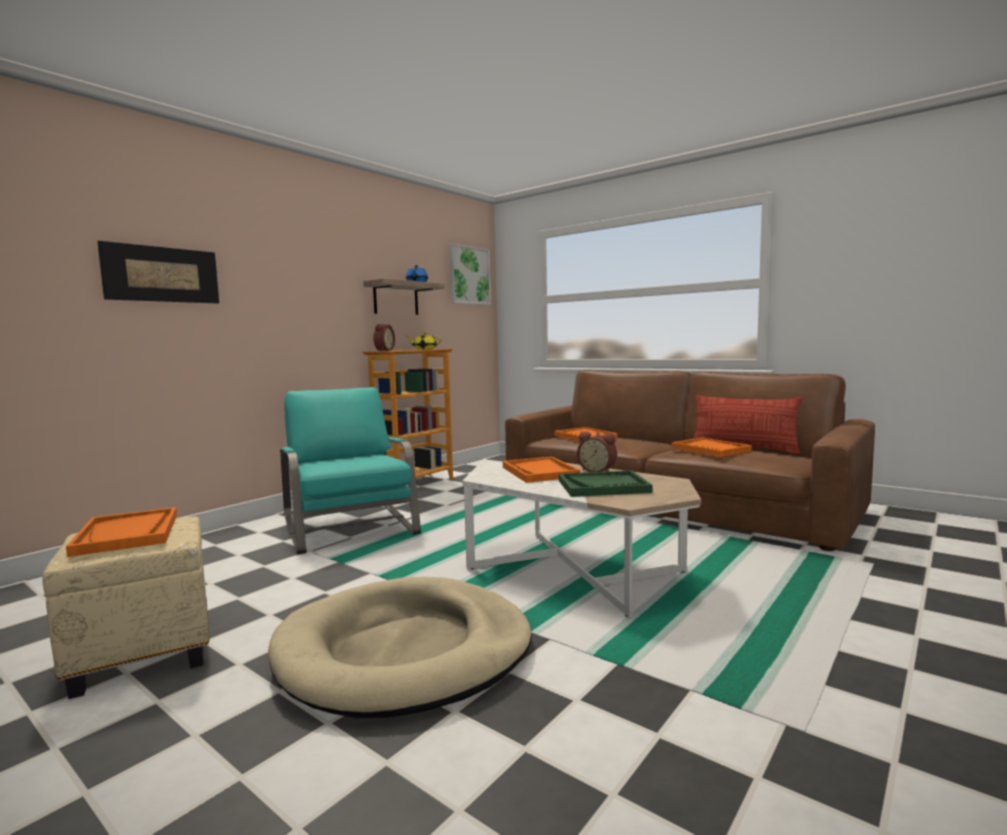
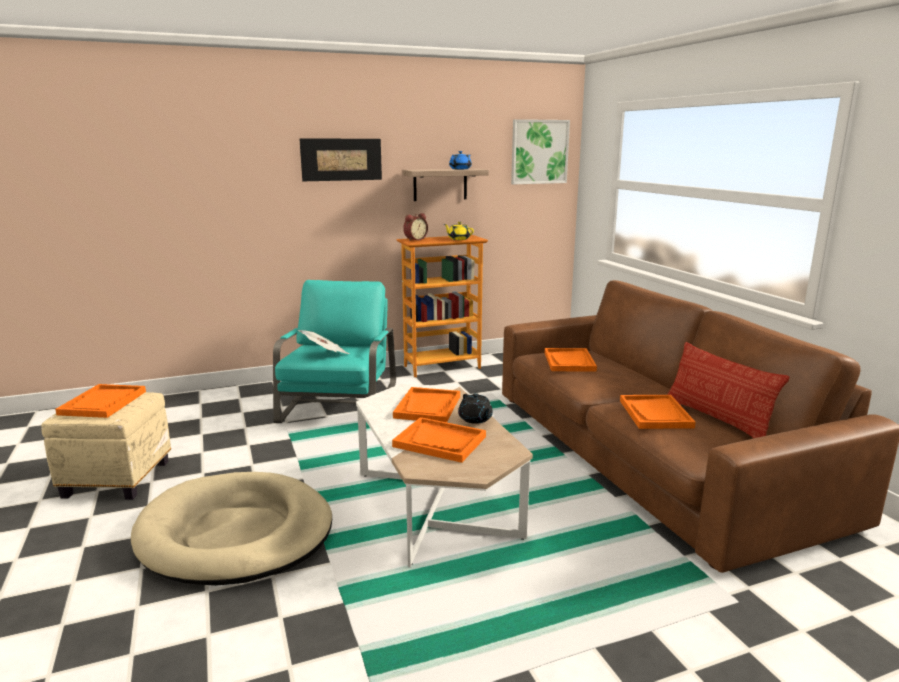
camera: 30 degrees right, 10 degrees up
(162, 274) = (211, 181): picture -> picture (341, 159)
(352, 461) = (325, 354): none -> newspaper
(598, 471) = (475, 419): alarm clock -> black teapot
(603, 486) = (440, 442): green tray -> orange tray

